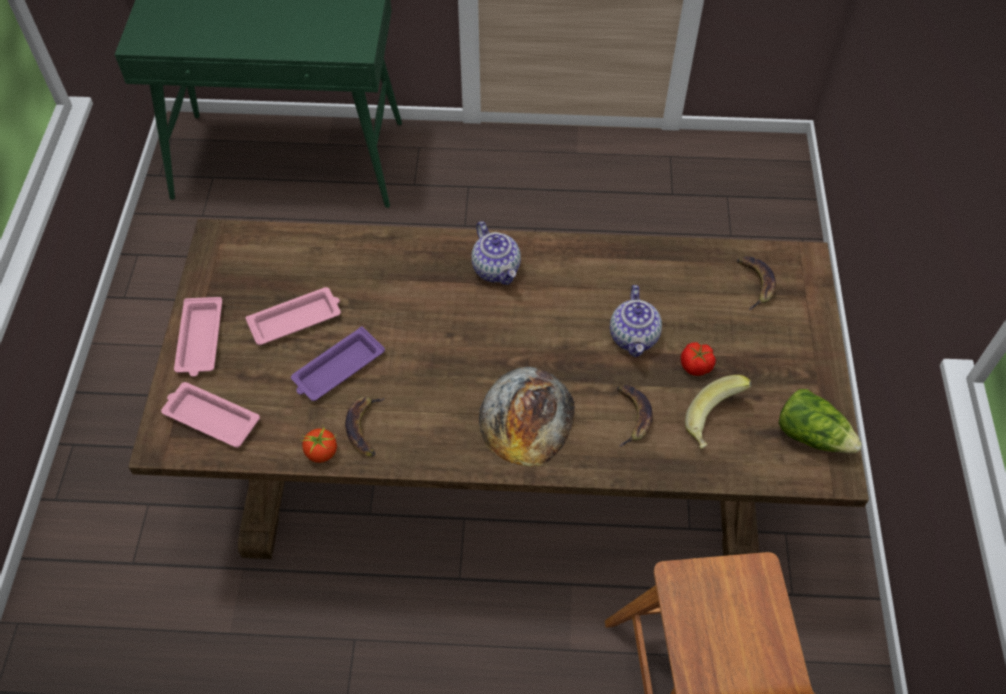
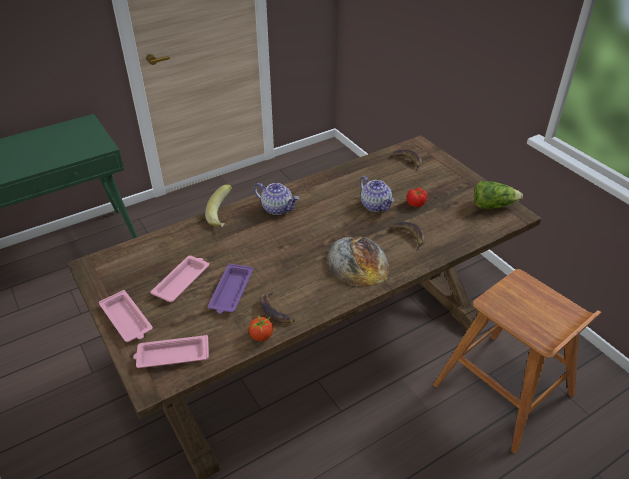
camera: 35 degrees left, 15 degrees down
(715, 422) = (448, 221): banana -> banana (223, 216)

